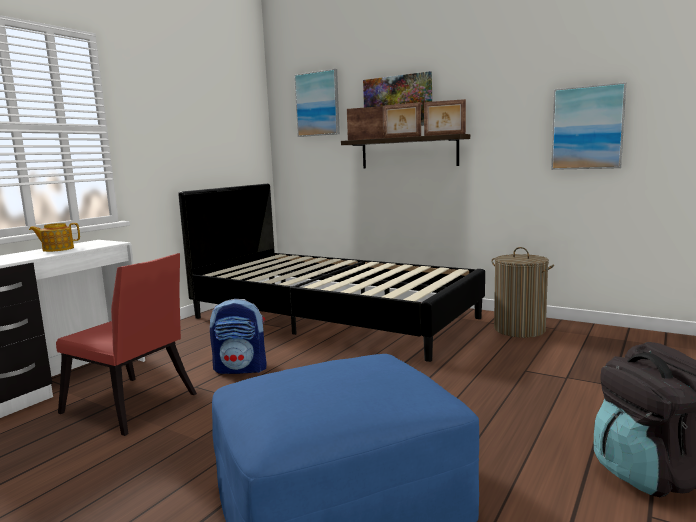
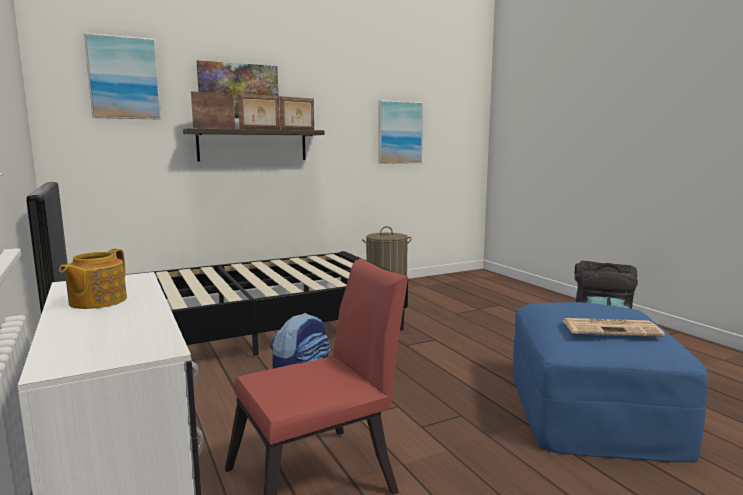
camera: 60 degrees left, 0 degrees up
(287, 389) = (611, 328): none -> newspaper

